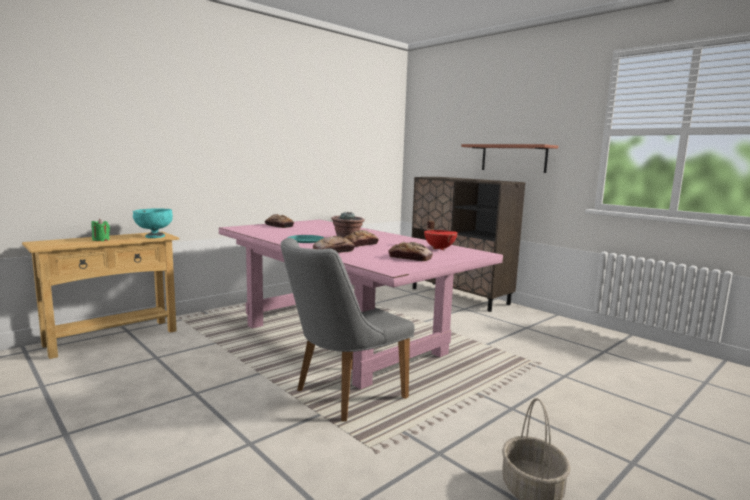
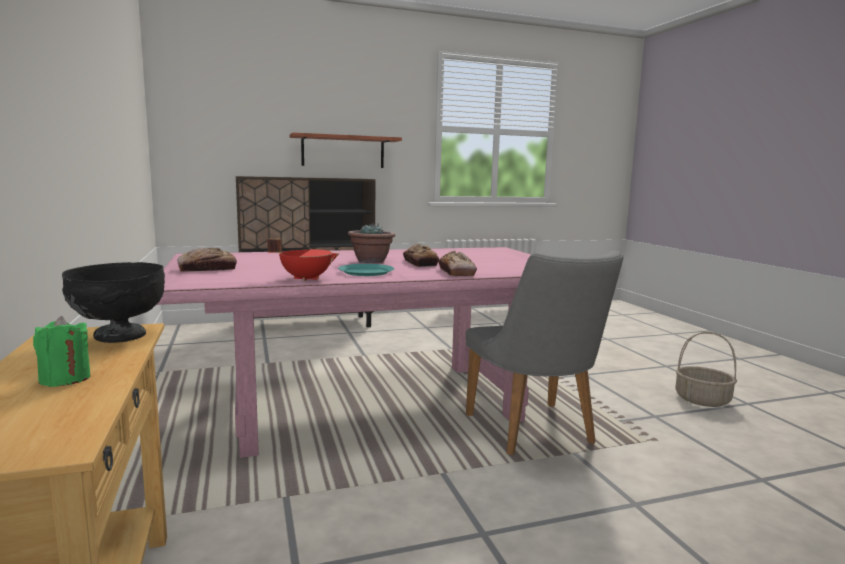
camera: 65 degrees left, 0 degrees up
(154, 236) = (119, 336): turquoise bowl -> black bowl
(410, 258) = (512, 261): bread -> none
(440, 248) = (466, 252): red cooking pot -> red cooking pot (306, 278)

